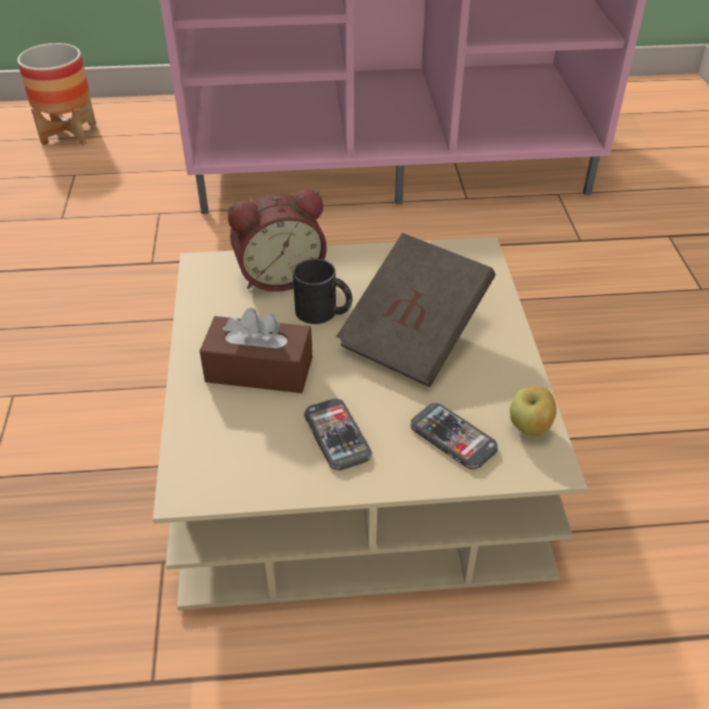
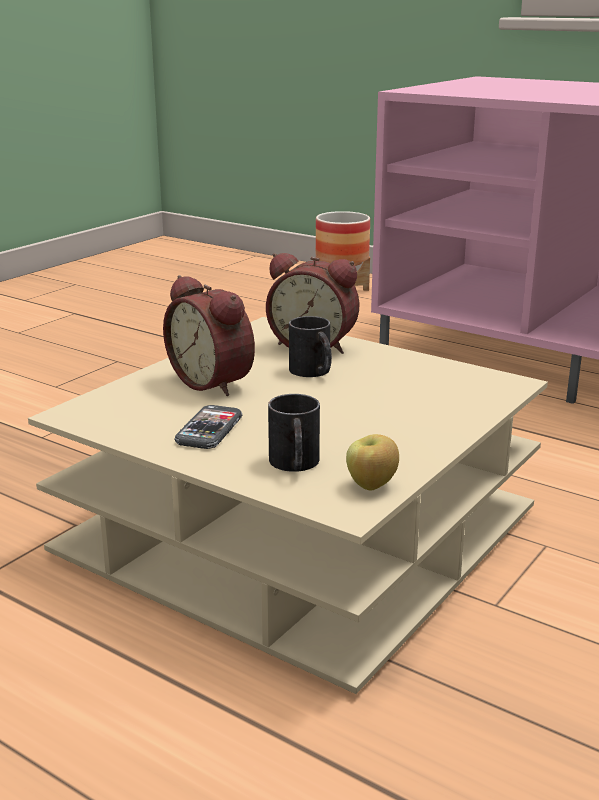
camera: 40 degrees right, 20 degrees down
(259, 370) = (215, 382): brown tissue box -> alarm clock
(414, 335) = (365, 406): brown book -> none
(453, 437) = (295, 464): phone -> black mug

